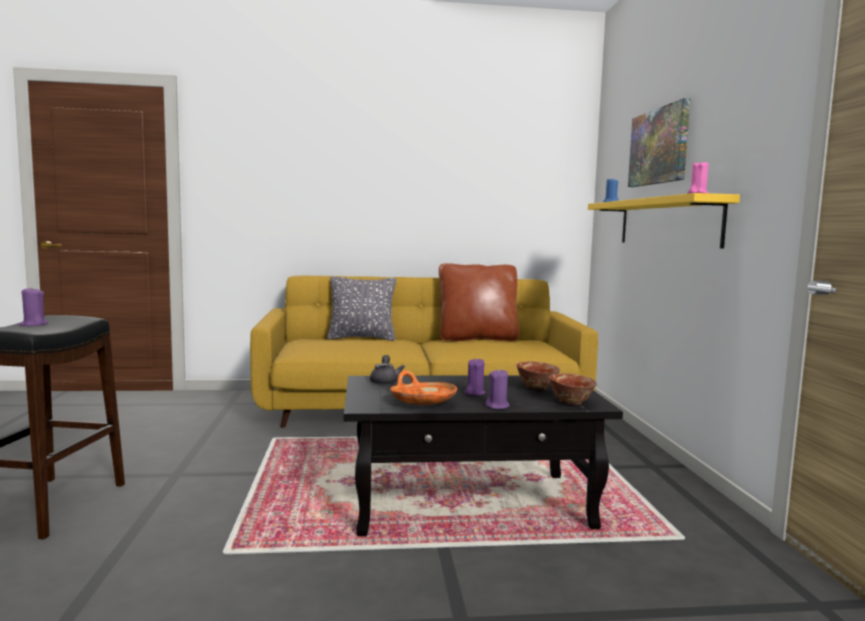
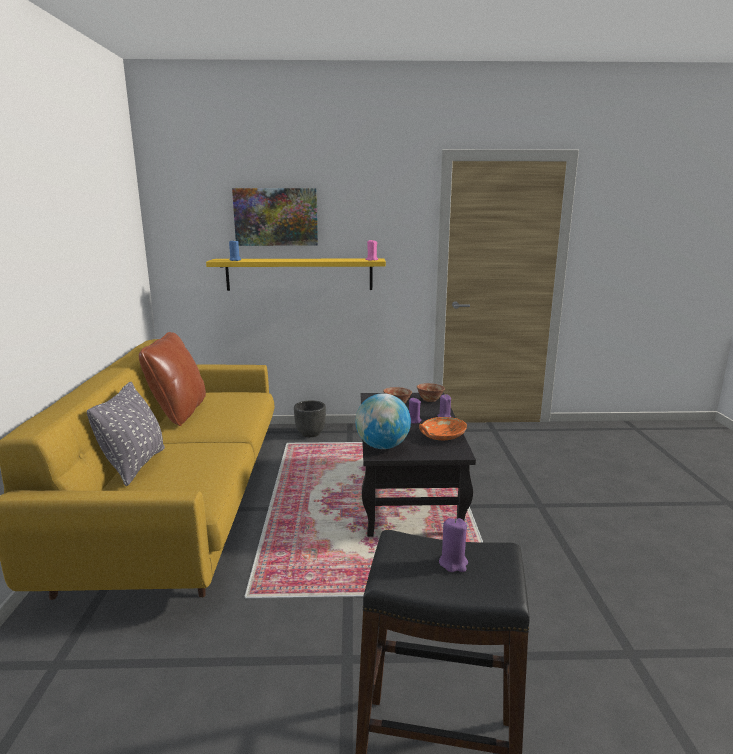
camera: 85 degrees left, 10 degrees up
(385, 381) = (382, 446): grey teapot -> globe
(620, 445) = (311, 433): none -> black planter

